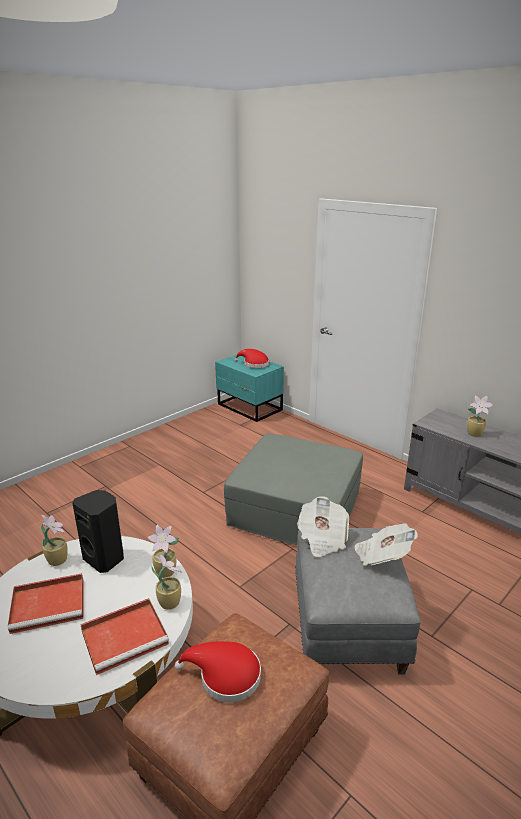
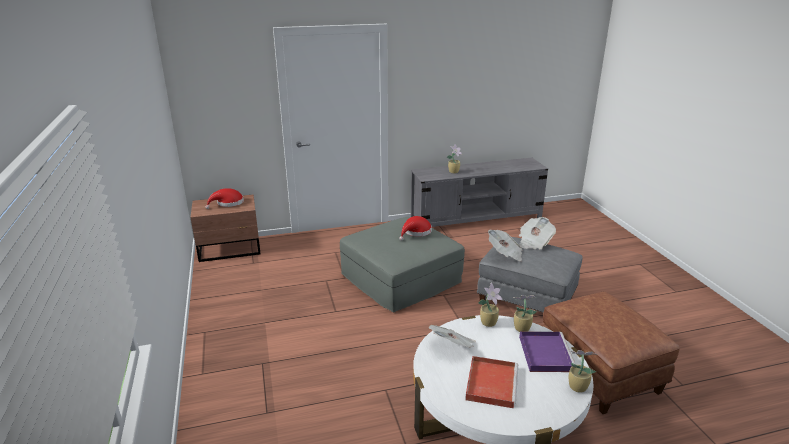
camera: 60 degrees left, 0 degrees up
(58, 559) = (436, 371): potted plant -> potted plant (576, 386)
(105, 559) = (453, 346): black speaker -> newspaper
(126, 636) = (544, 353): red tray -> purple tray
(225, 676) = (605, 318): red hat -> red hat (416, 232)
(249, 408) = (230, 249): turquoise nightstand -> brown nightstand

